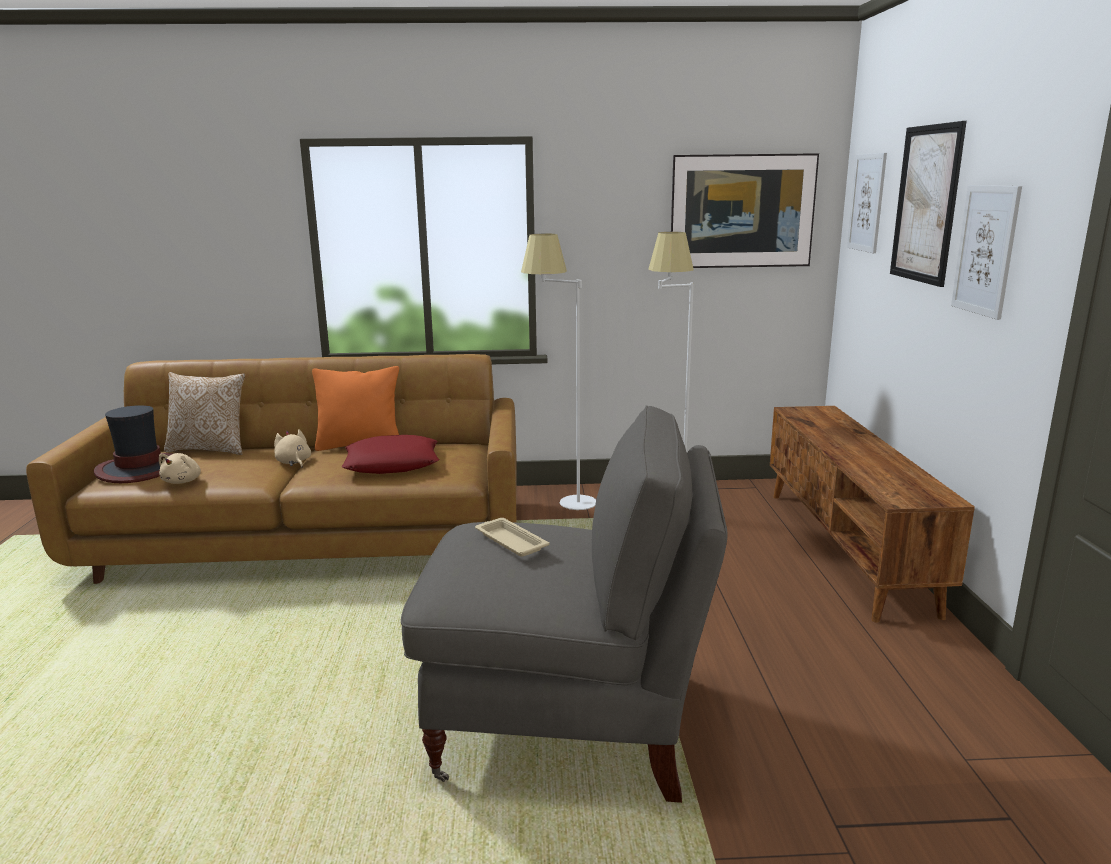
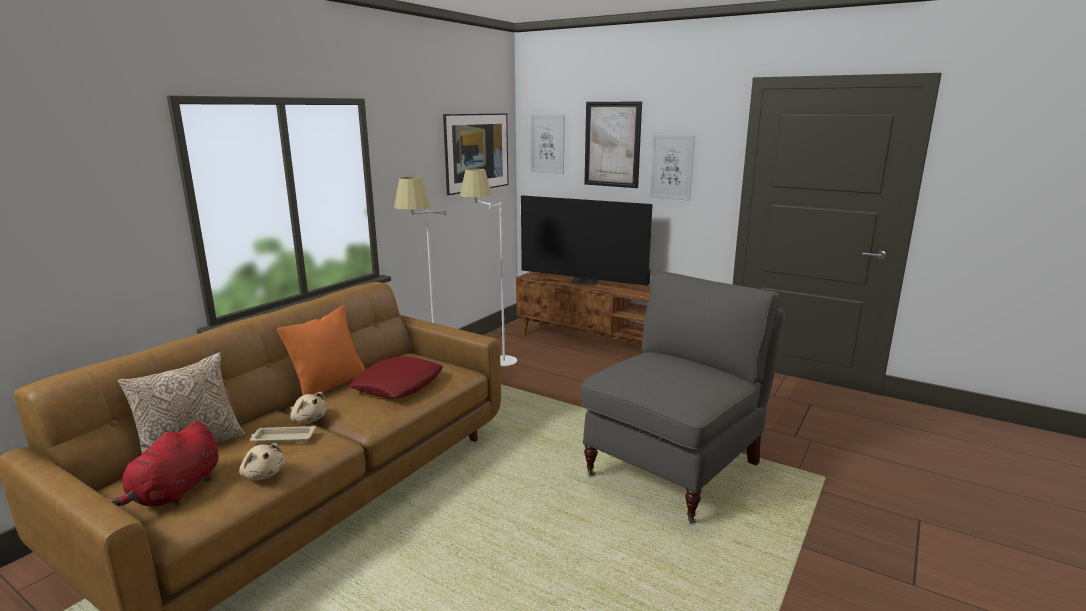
camera: 55 degrees left, 0 degrees up
(139, 469) = (175, 493): hat -> red plush toy
(293, 462) = (309, 419): beige plush toy -> beige plush toy turned 150 degrees counterclockwise
(510, 541) = (657, 369): beige tray -> beige tray (283, 438)
(847, 438) = (585, 282): none -> television

